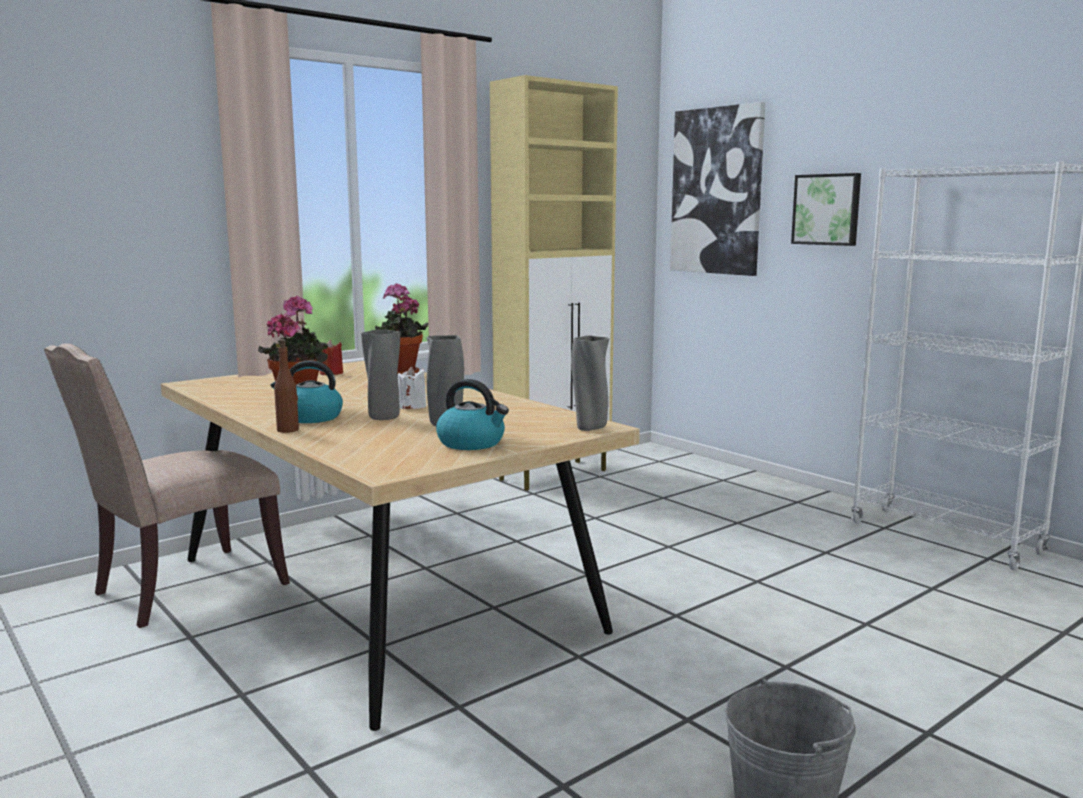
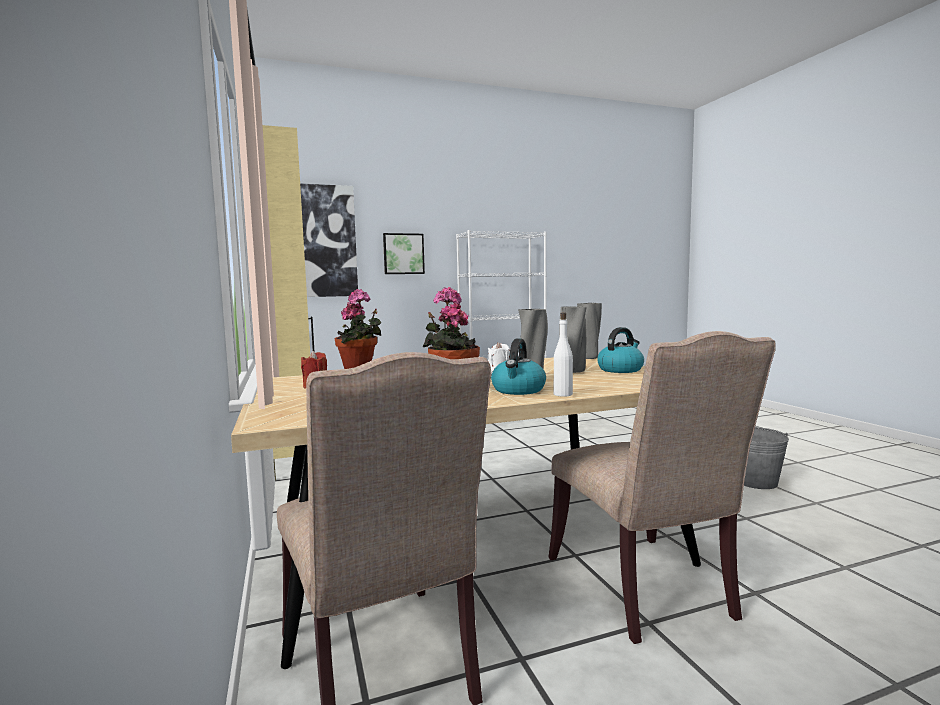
camera: 70 degrees left, 5 degrees down
(288, 430) = (563, 394): brown bottle -> white bottle
(307, 691) = (645, 589): none -> beige chair

